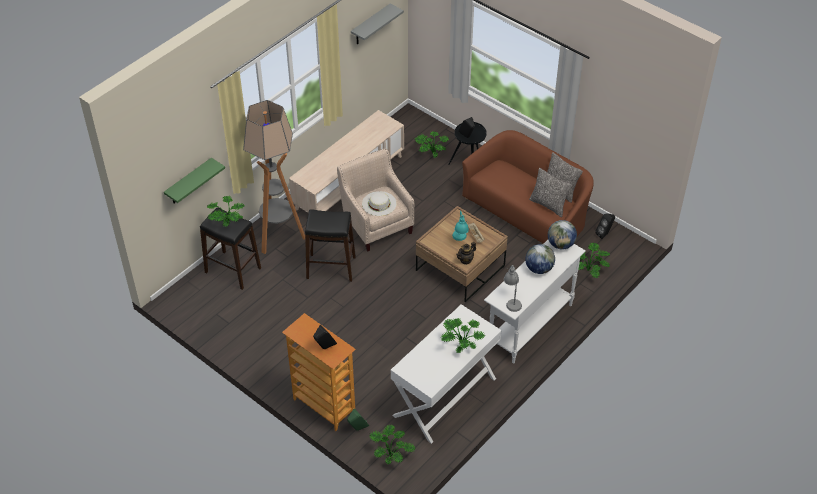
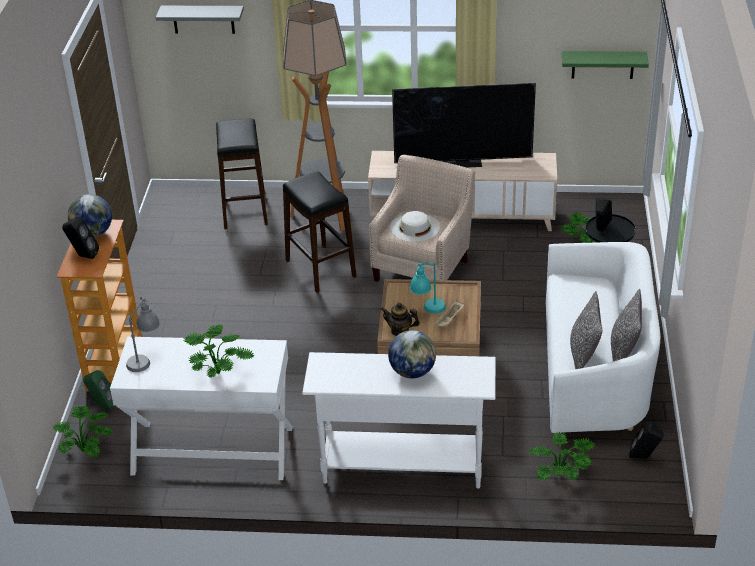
camera: 55 degrees right, 10 degrees down
(189, 182) = (223, 61): green shelf -> green shelf (603, 64)
(227, 222) = (237, 133): potted plant -> none
(344, 148) = (463, 161): none -> television
(370, 25) = (576, 22): grey shelf -> grey shelf (203, 19)
(511, 300) = (331, 374): grey table lamp -> grey table lamp (145, 358)
(528, 211) = (595, 369): brown sofa -> white sofa
(561, 244) = (478, 371): globe -> globe (93, 234)

